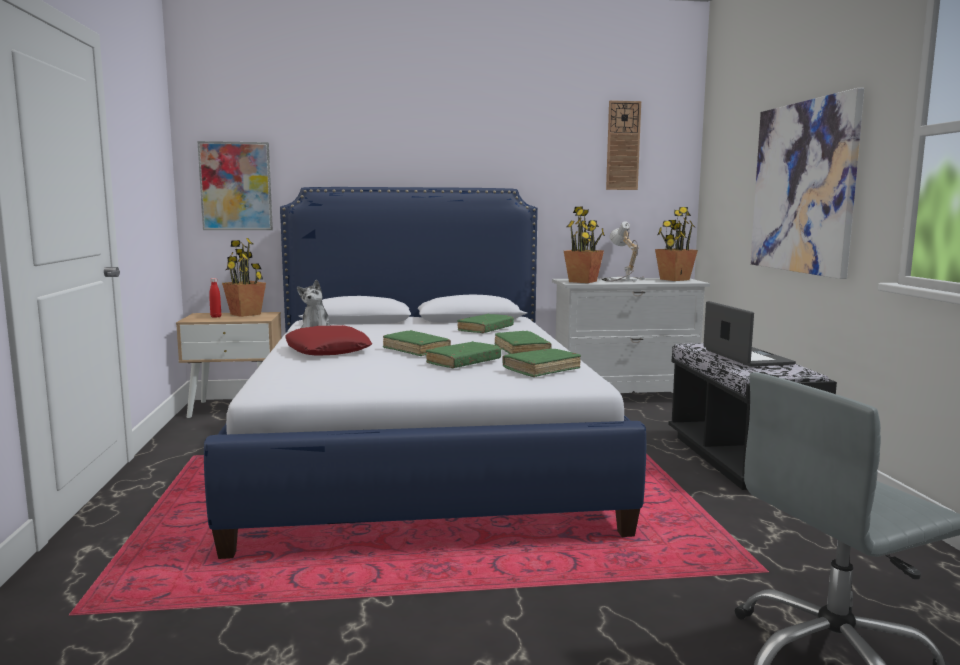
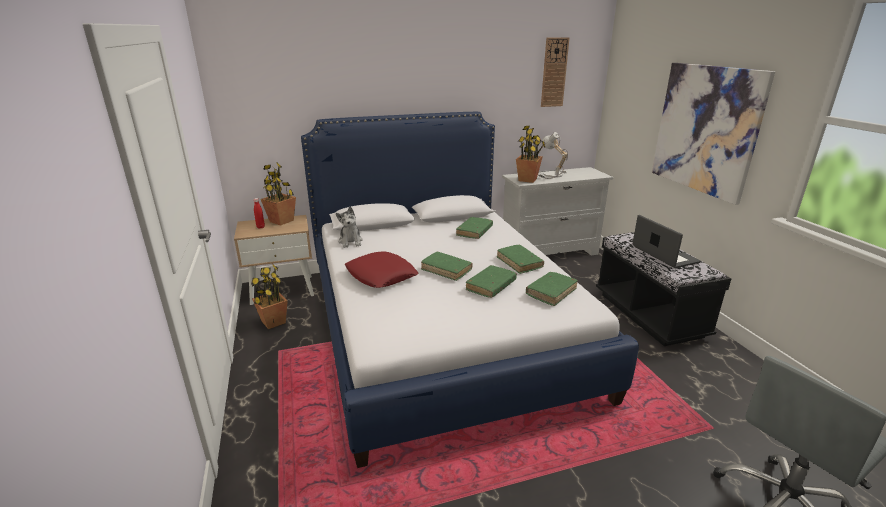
camera: 10 degrees left, 15 degrees up
(236, 186) = (261, 119): picture -> none
(674, 279) = (586, 172): potted plant -> potted plant (273, 322)

